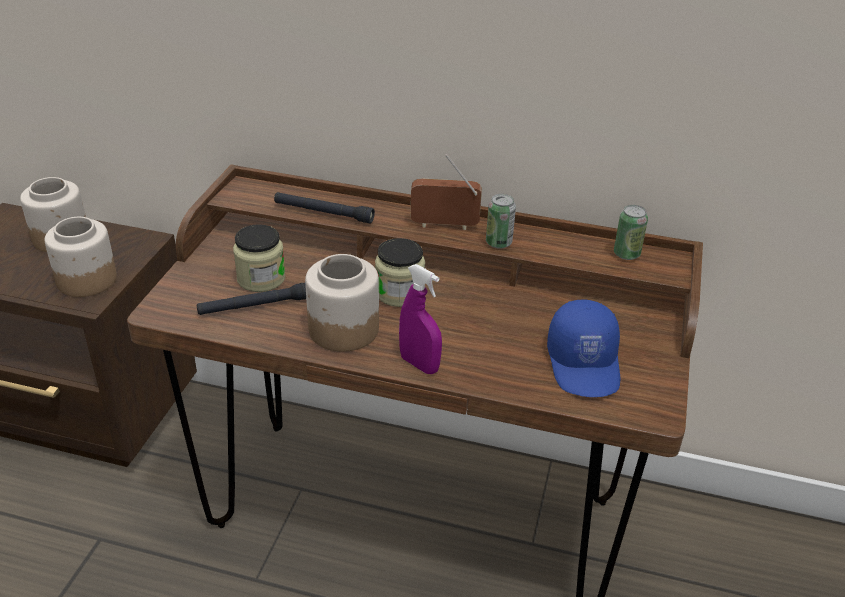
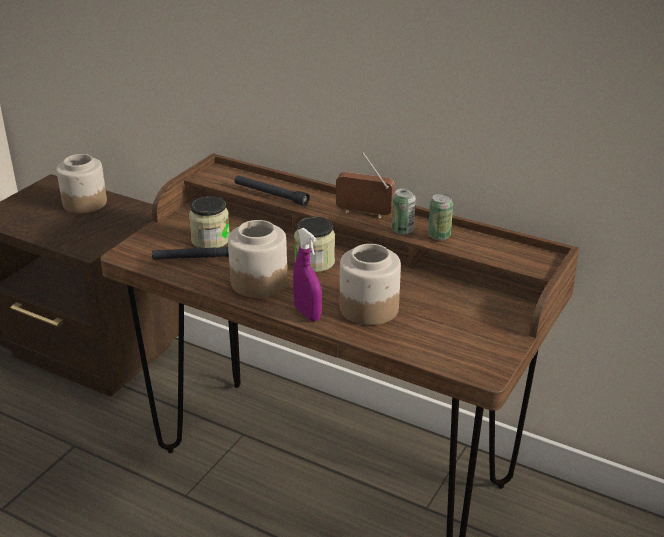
camera: 15 degrees right, 5 degrees down
(86, 280) = (93, 235): jar -> jar (368, 308)
(585, 364) = (443, 330): blue cap -> none
(626, 254) = (508, 250): can -> can (439, 236)

